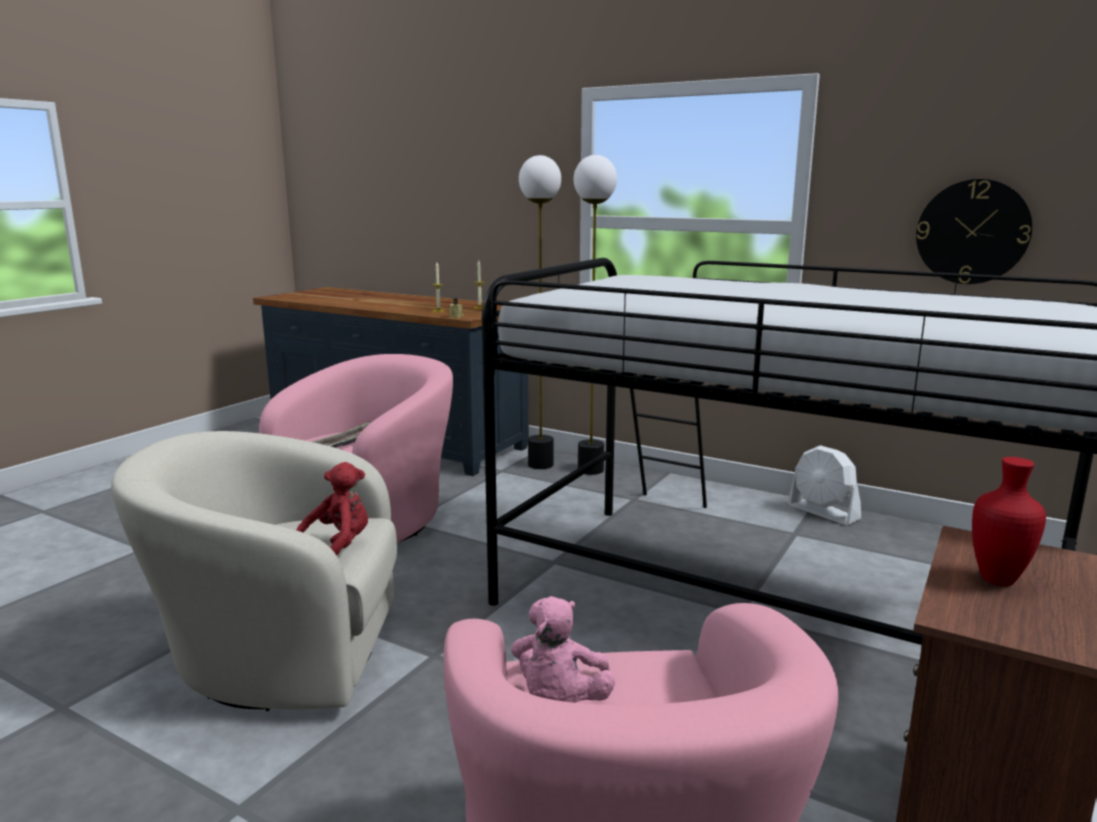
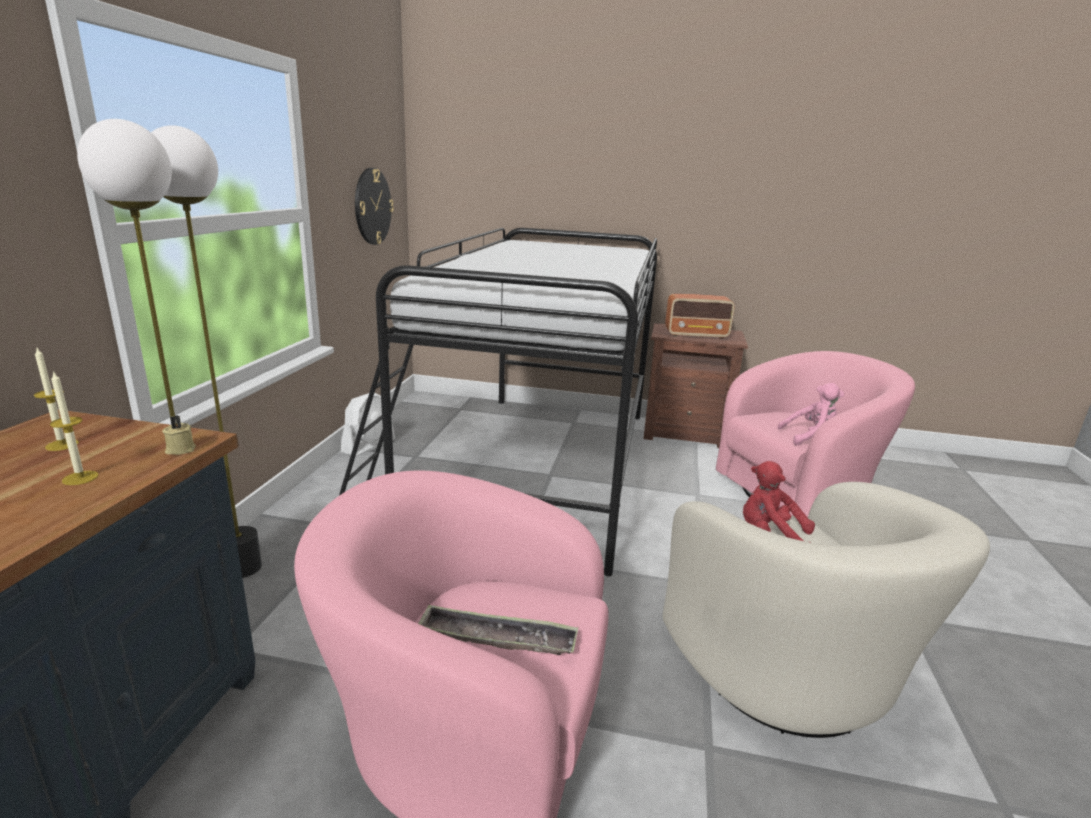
camera: 110 degrees left, 5 degrees up
(999, 580) = (697, 335): red vase -> radio

